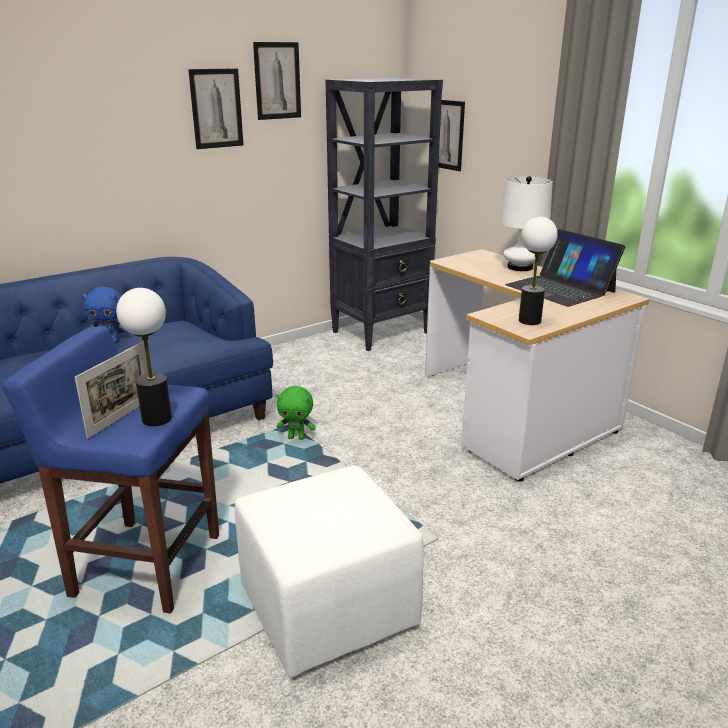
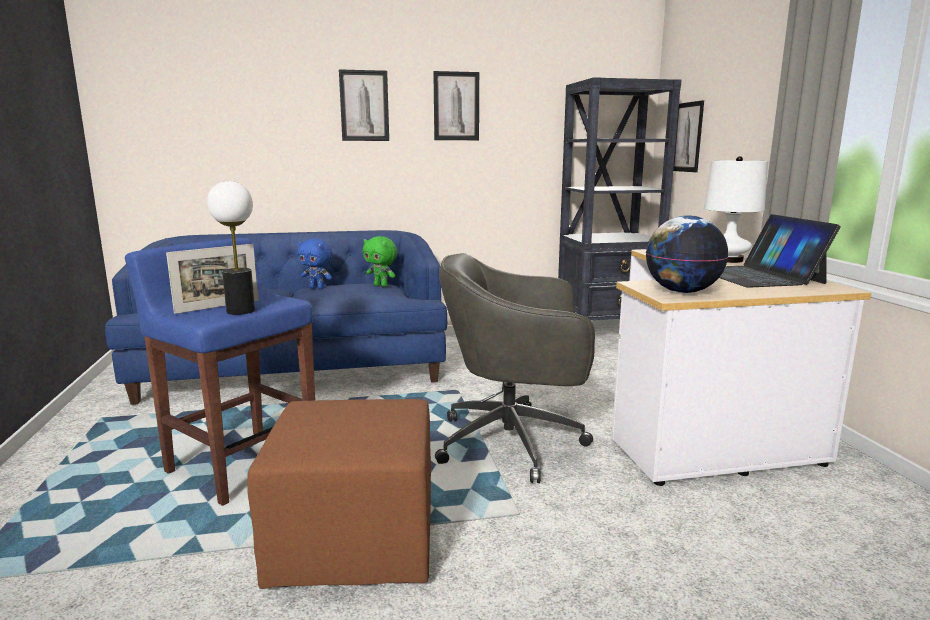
camera: 25 degrees right, 10 degrees down
(277, 81) = (517, 85): picture -> picture (364, 106)
(297, 438) = (453, 401): green plush toy -> green plush toy (381, 285)
(329, 607) = (357, 543): white ottoman -> brown ottoman
(384, 469) = (514, 442): none -> grey office chair
(529, 321) = (682, 291): table lamp -> globe

